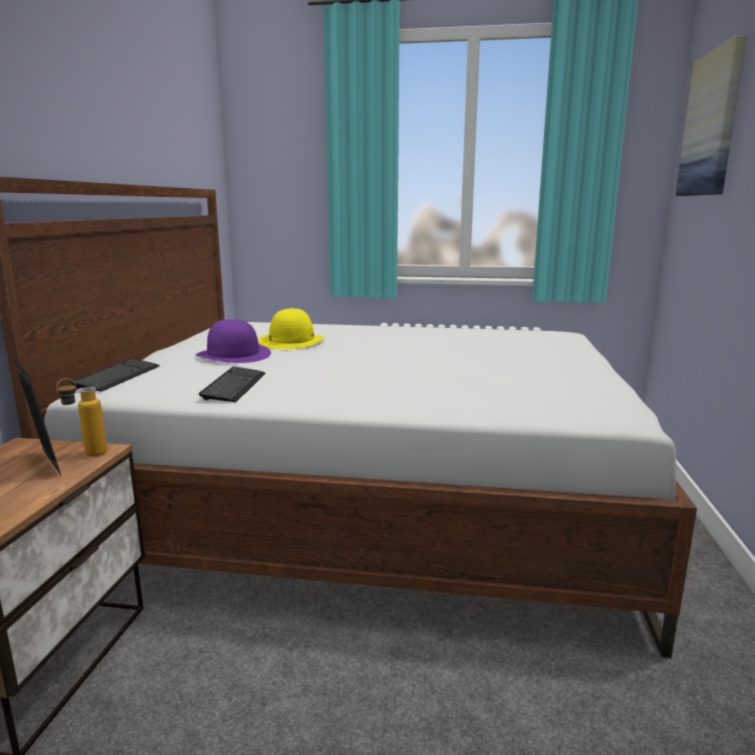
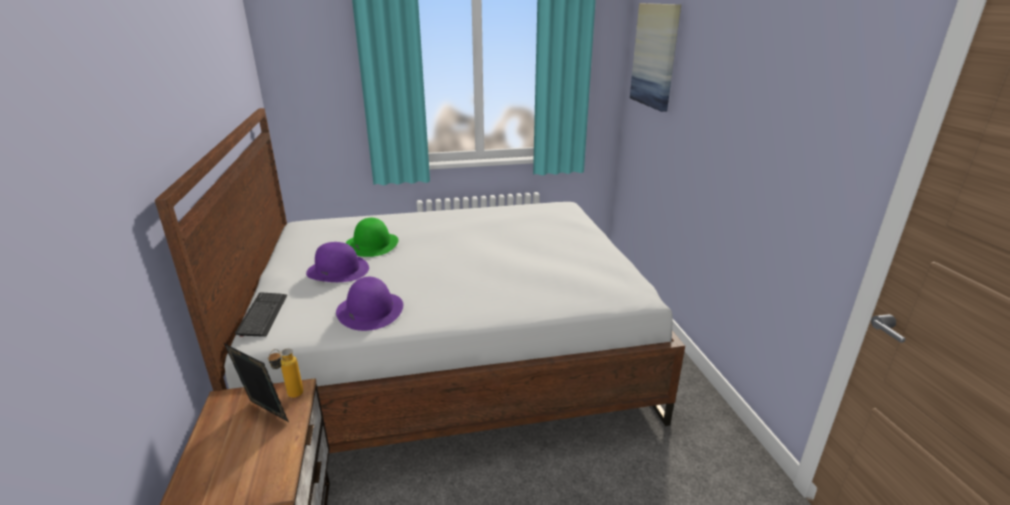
camera: 20 degrees left, 10 degrees up
(234, 386) = (370, 310): keyboard -> purple hat
(291, 341) = (372, 244): yellow hat -> green hat

